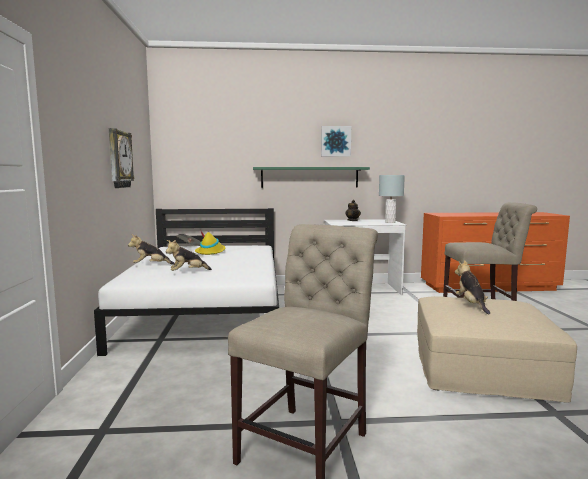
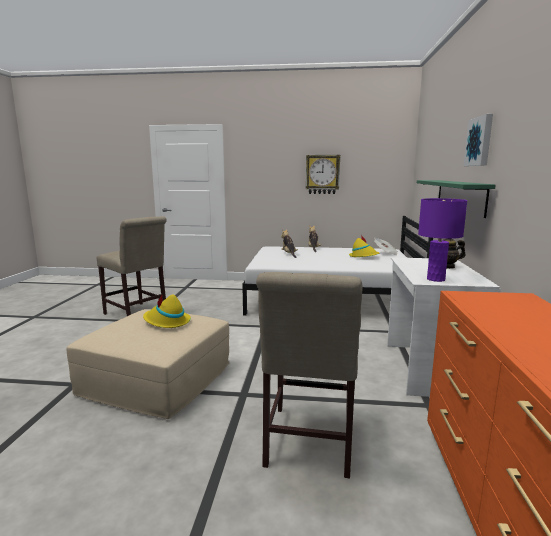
camera: 100 degrees right, 5 degrees up
(390, 222) = (436, 279): grey table lamp -> purple table lamp
(471, 305) = (166, 322): plush toy -> yellow hat

